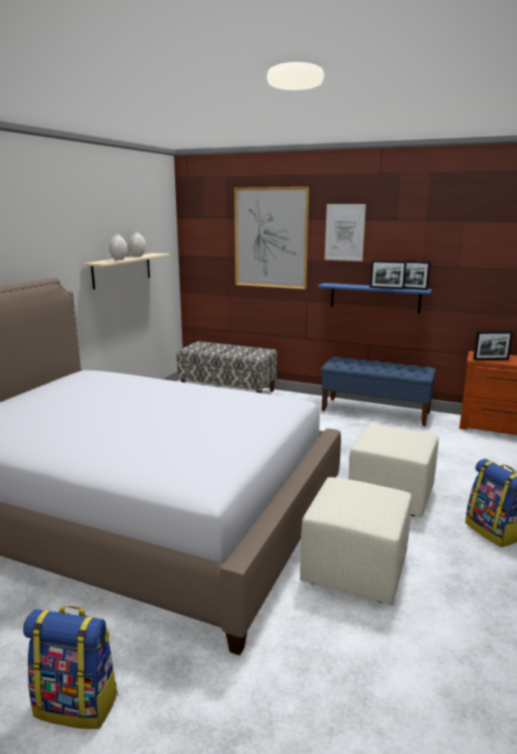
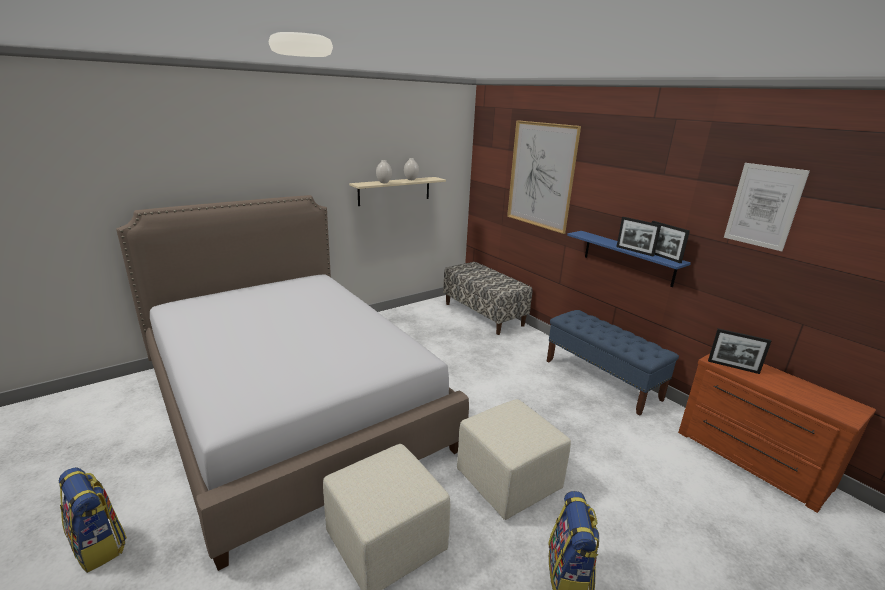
camera: 30 degrees right, 5 degrees up
(344, 232) = (608, 180): picture -> picture (763, 206)

